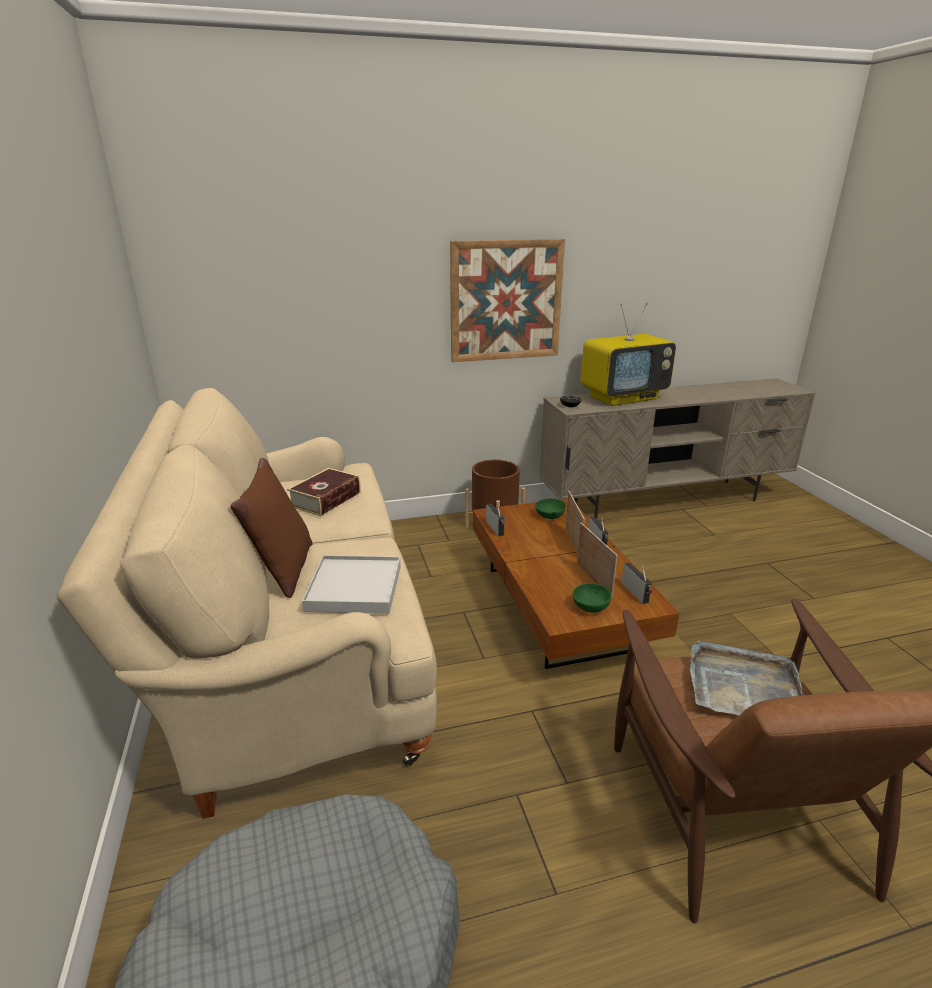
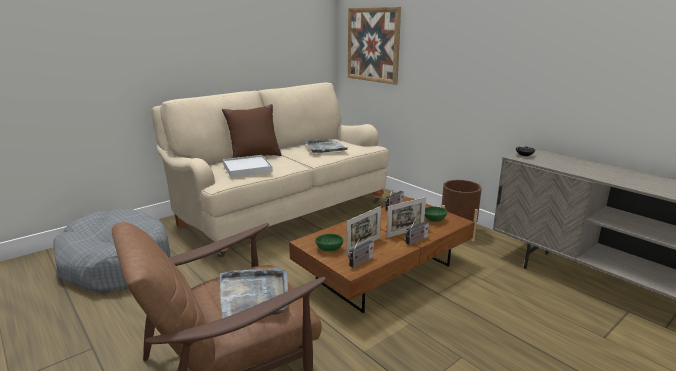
camera: 65 degrees right, 5 degrees down
(326, 499) = (325, 148): book -> grey tray
(506, 301) = (510, 60): picture -> picture (373, 45)
(623, 397) = (590, 167): television -> none

